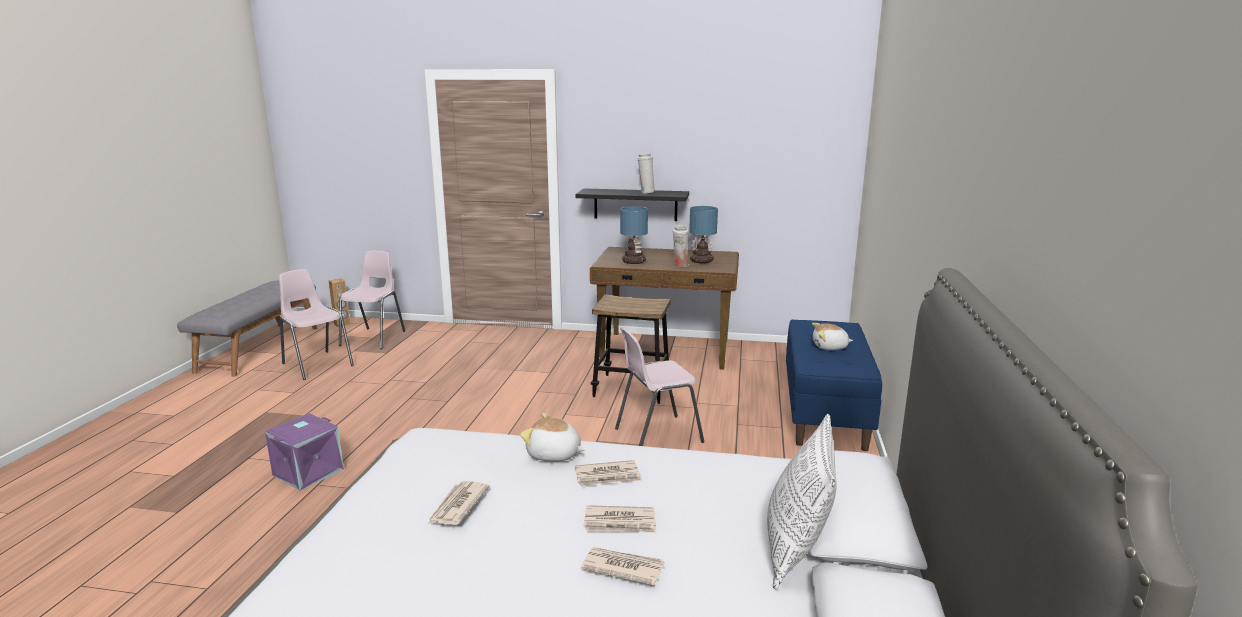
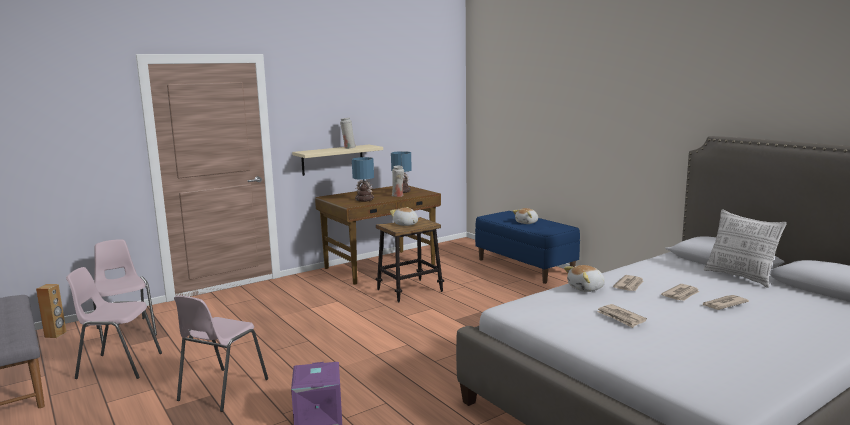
camera: 45 degrees left, 5 degrees down
(632, 303) = (405, 224): none -> plush toy
(635, 204) = (332, 159): black shelf -> beige shelf
(657, 435) = (477, 305): pink chair -> pink chair (222, 390)

